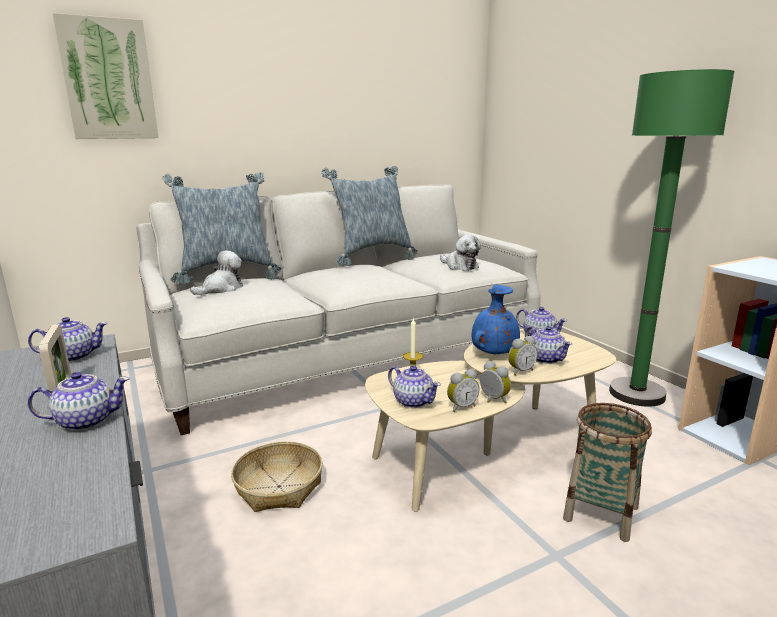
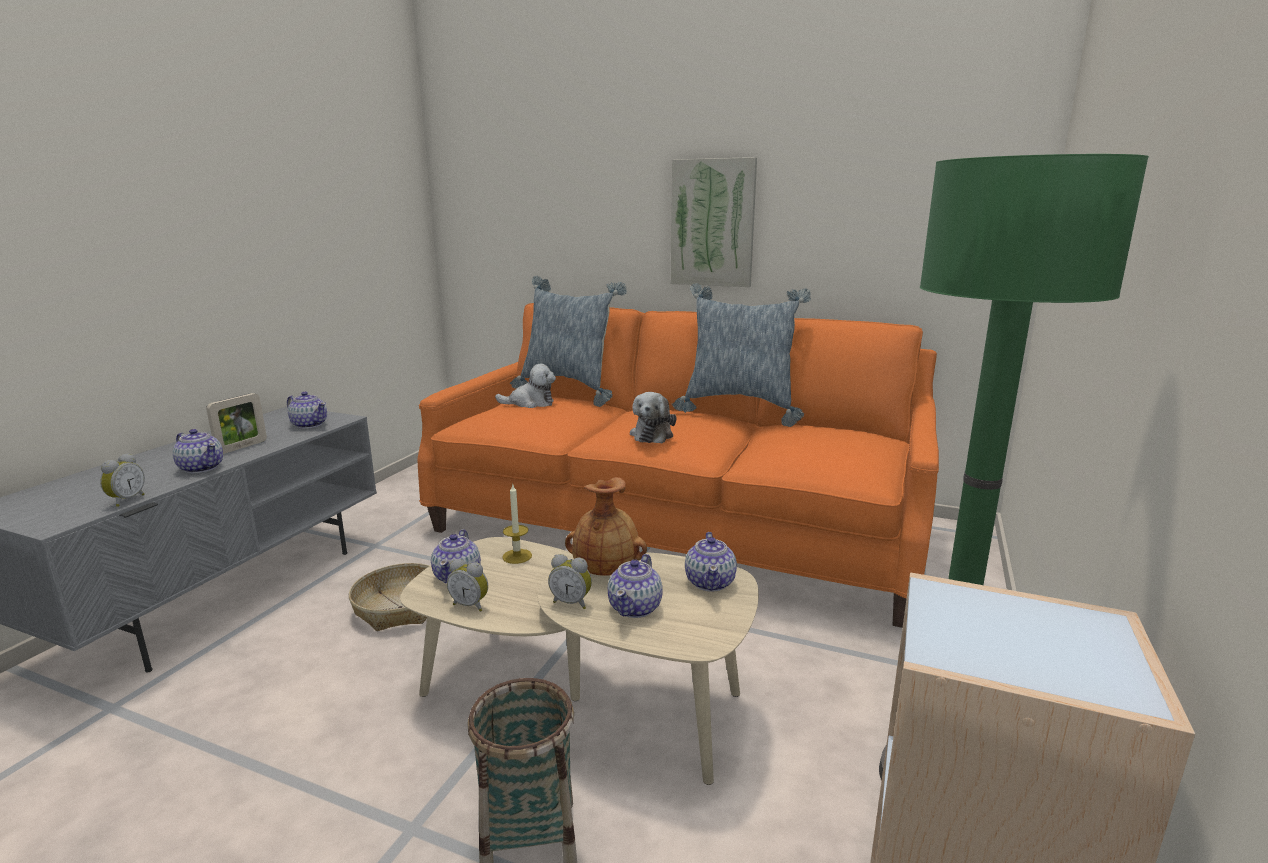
camera: 50 degrees right, 0 degrees up
(108, 80) = (527, 178): picture -> picture (713, 223)
(347, 356) = (676, 526): white sofa -> orange sofa
(459, 266) = (804, 452): plush toy -> plush toy (652, 434)
(492, 400) = (508, 617): alarm clock -> alarm clock (126, 500)
(493, 353) = (606, 571): blue vase -> brown vase

